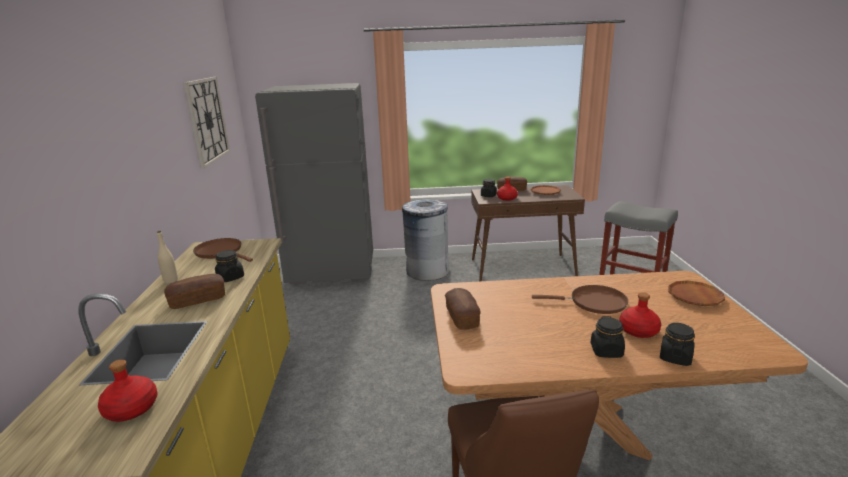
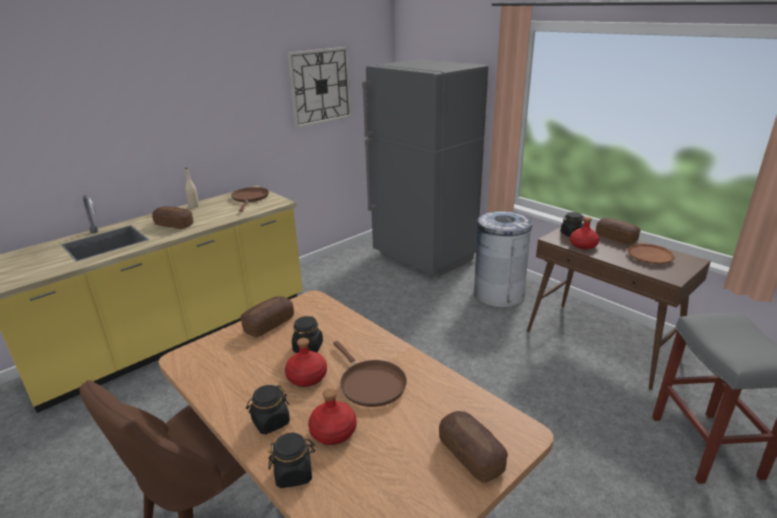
camera: 50 degrees right, 5 degrees up
(132, 409) = (42, 267): red bottle -> red bottle (307, 377)
(230, 277) = (214, 218): black jar -> black jar (308, 347)
(695, 297) = (470, 455): brown plate -> bread

